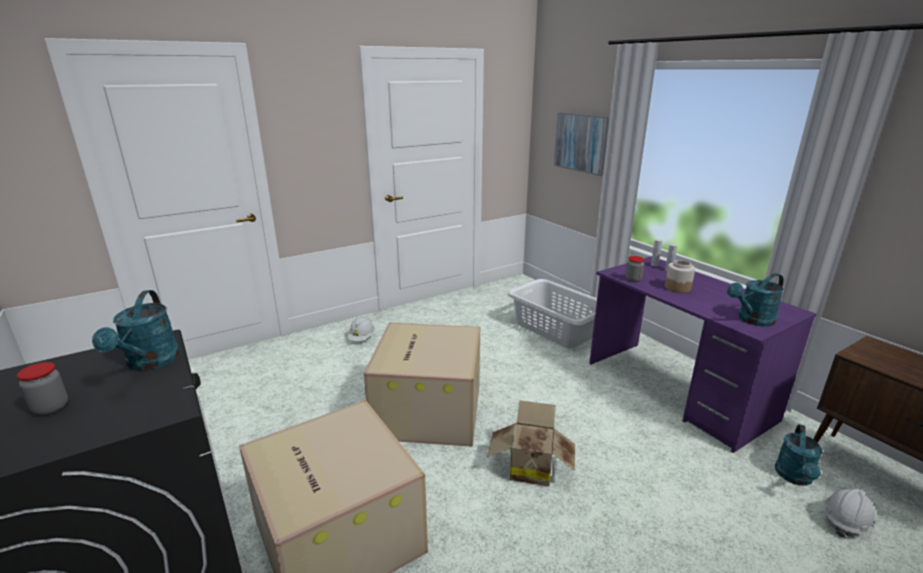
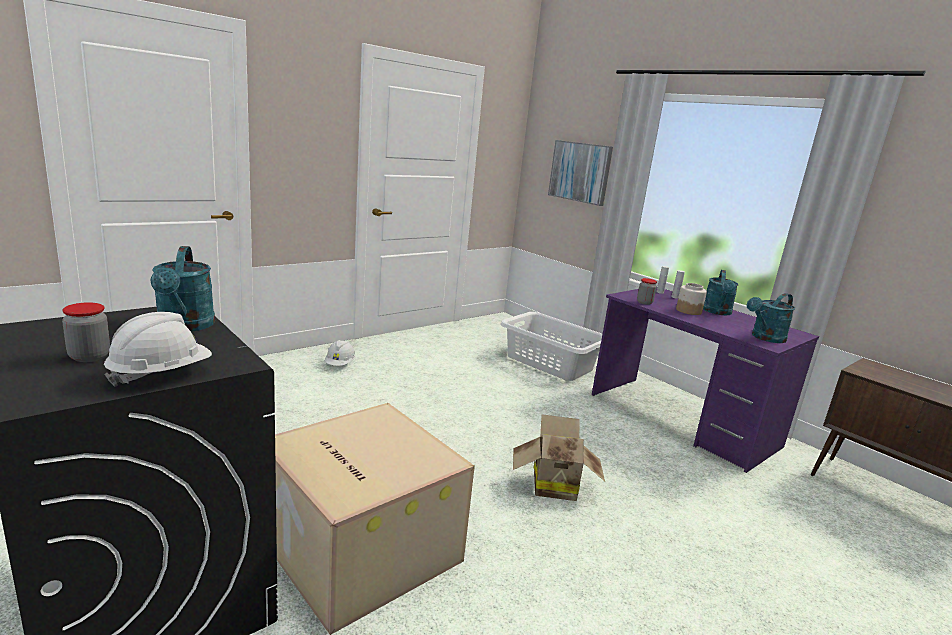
camera: 10 degrees left, 5 degrees down
(427, 409) = (431, 432): cardboard box -> none
(794, 478) = (805, 493): turquoise watering can -> turquoise watering can (717, 312)
(845, 521) = (856, 528): white hard hat -> white hard hat (161, 374)

